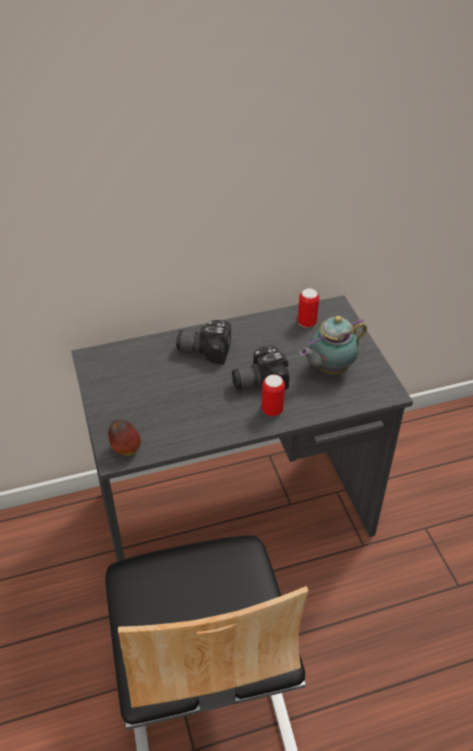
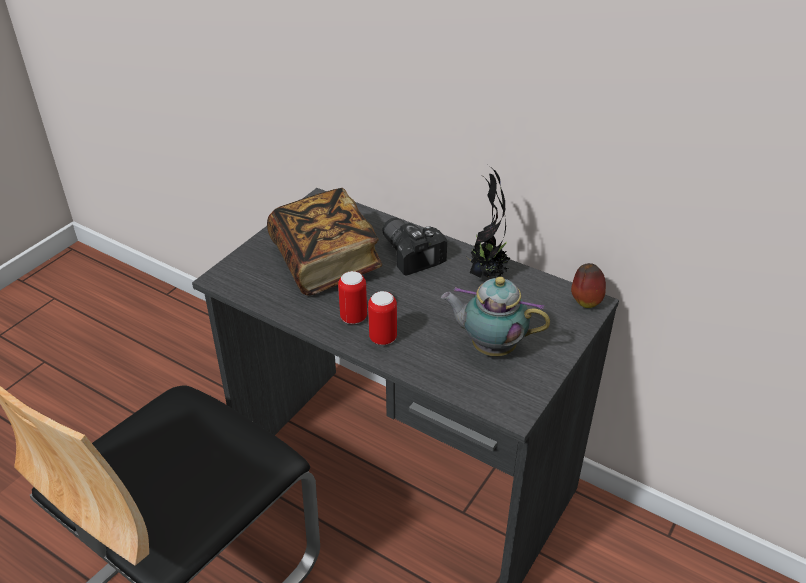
camera: 50 degrees right, 5 degrees down
(125, 449) = (235, 278): apple -> apple (585, 302)
(163, 393) = (325, 261): none -> book
(258, 379) = (413, 307): camera -> none
(263, 329) = (486, 273): none -> potted plant
(307, 322) = (537, 296): can -> can (353, 317)

